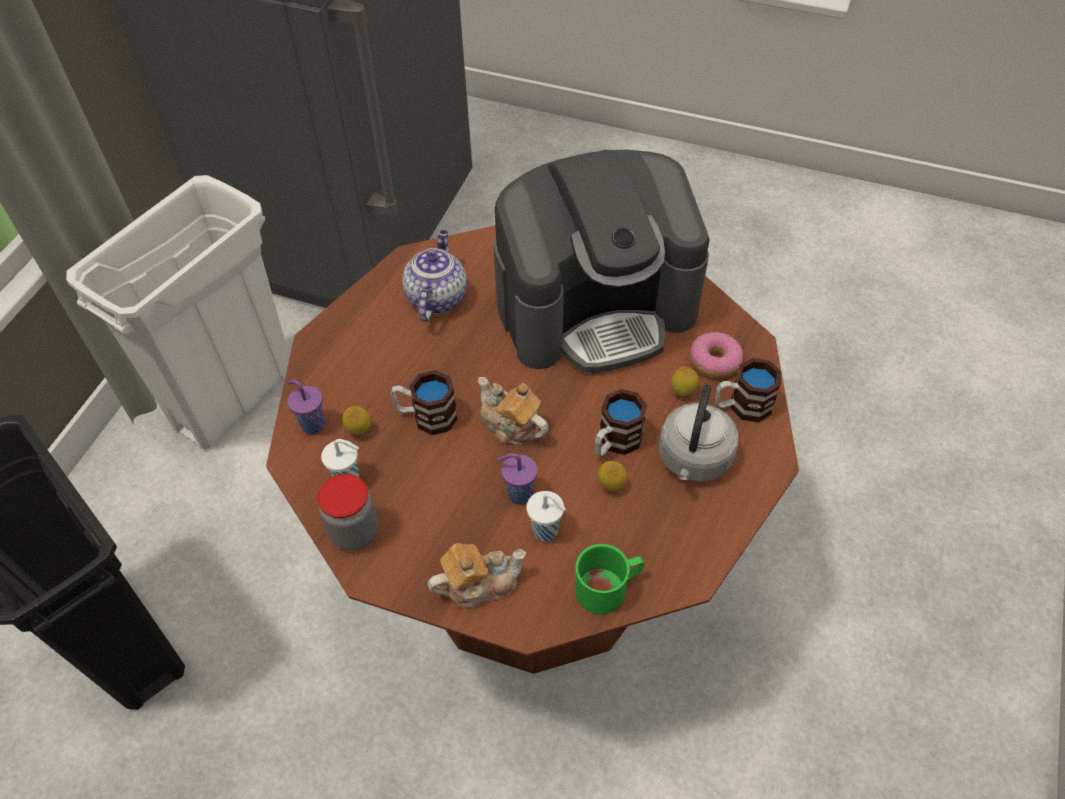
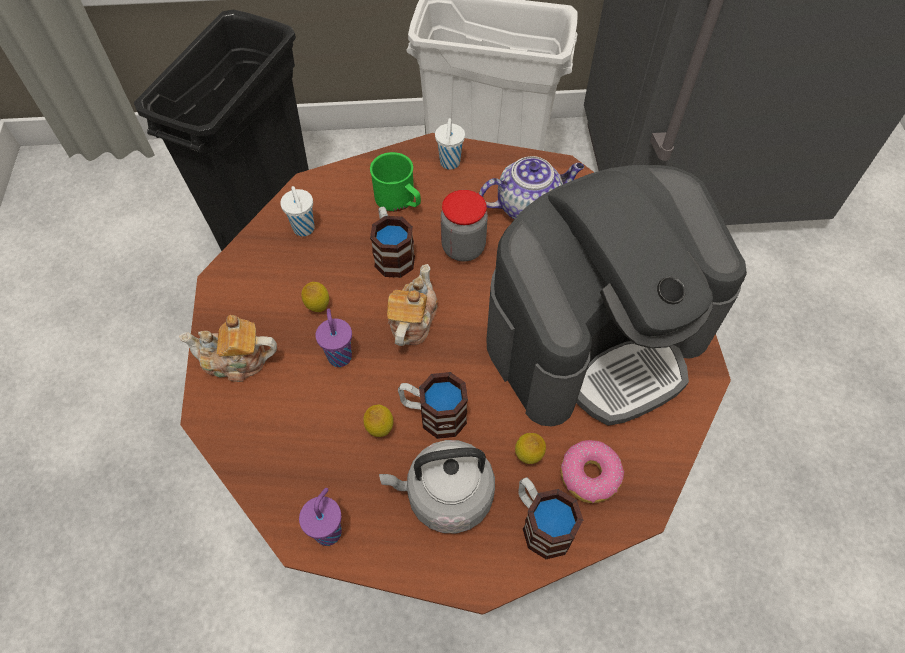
camera: 65 degrees right, 5 degrees up
(312, 424) = (347, 183): purple cup -> purple cup (328, 530)
(354, 532) = (256, 255): jar -> jar (463, 248)
(359, 431) = (354, 216): lemon -> lemon (318, 307)
(479, 584) = (236, 361): teapot -> teapot turned 135 degrees clockwise
(547, 531) = (308, 393): white cup -> white cup (449, 163)
(596, 307) = (596, 337): coffee machine -> coffee machine turned 75 degrees counterclockwise
(608, 588) = (266, 467): green mug -> green mug (399, 200)

